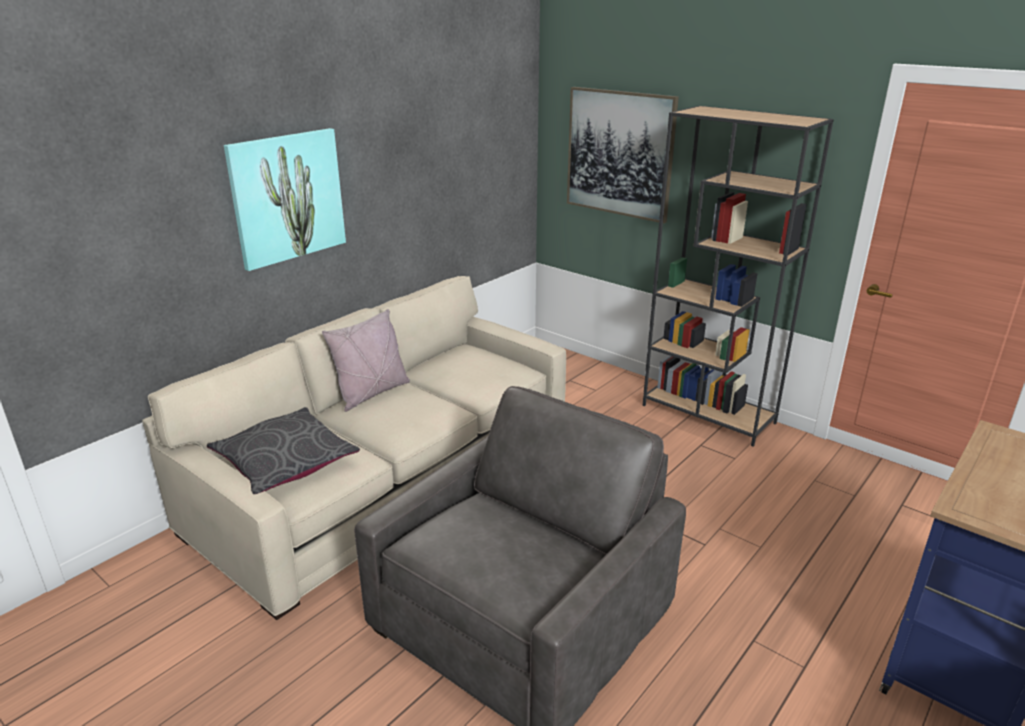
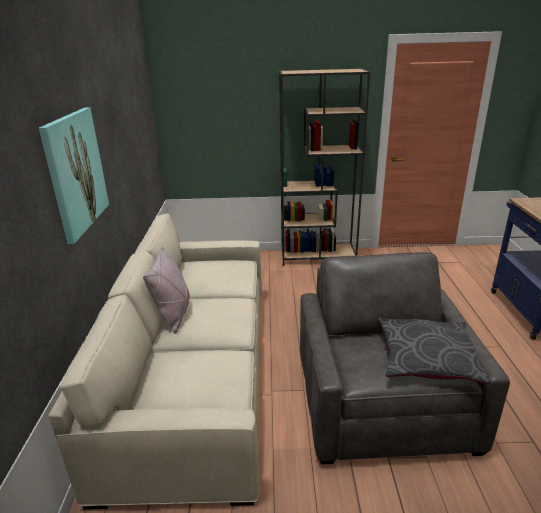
camera: 40 degrees left, 0 degrees up
(285, 462) = (187, 386): grey pillow -> grey pillow (426, 358)
(620, 153) = (225, 110): picture -> none

